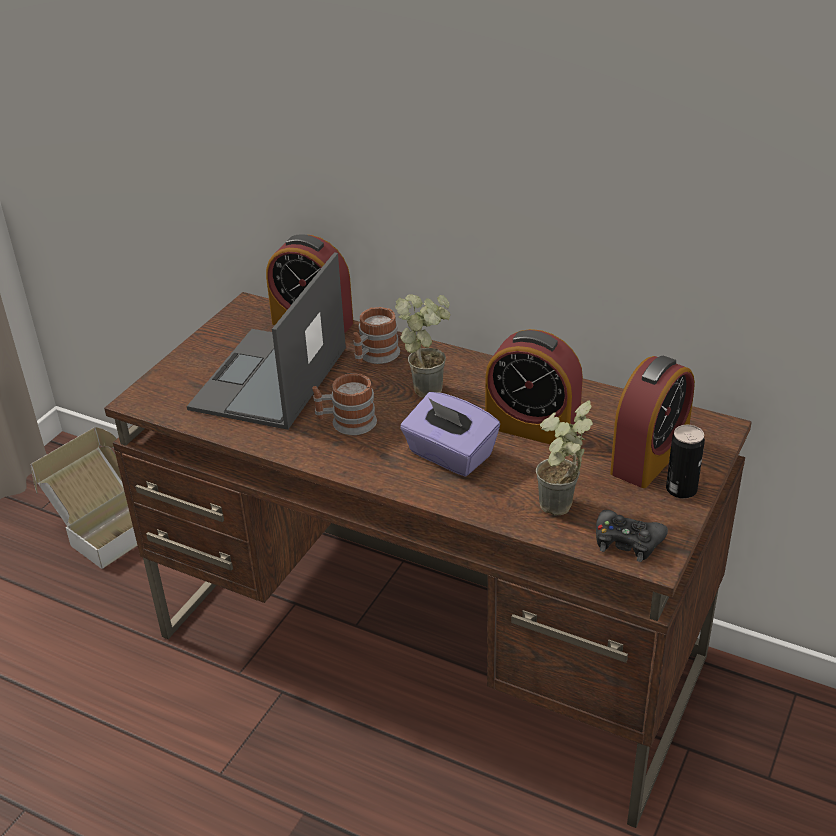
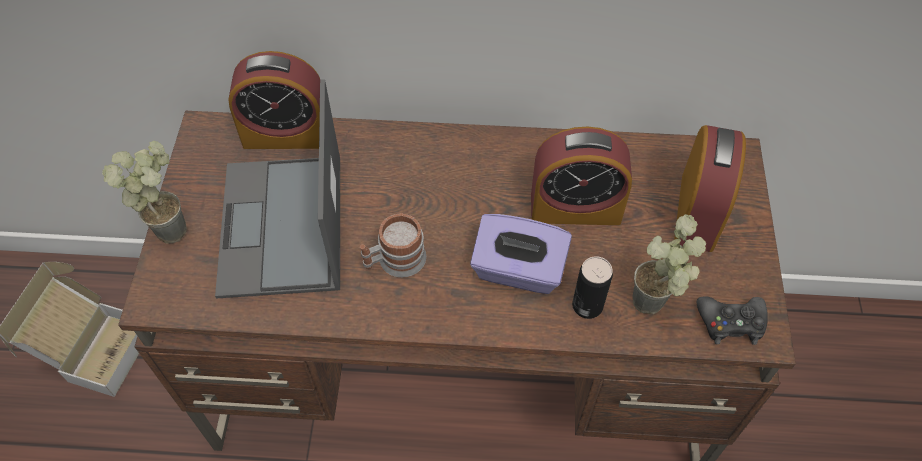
camera: 25 degrees left, 20 degrees up
(375, 356) = (376, 162): mug -> none
(429, 385) = (450, 185): potted plant -> potted plant (170, 224)
(681, 489) = (744, 242): can -> can (587, 305)

